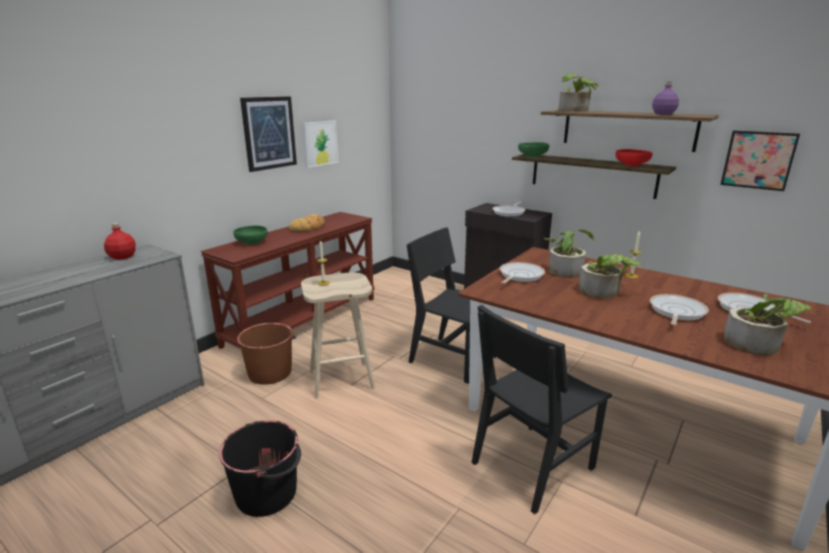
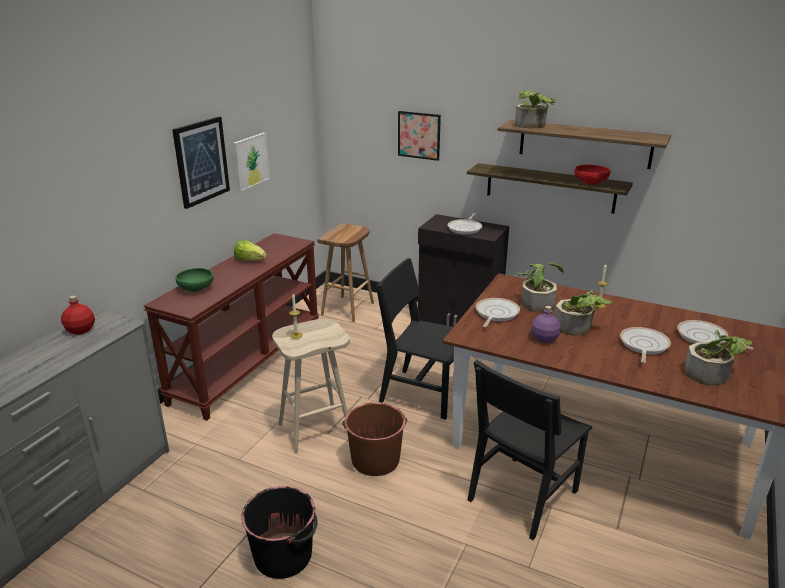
camera: 10 degrees left, 5 degrees up
(270, 372) = (236, 429): brown bucket -> brown bucket (375, 459)
(309, 227) = (250, 260): bread -> lettuce
(404, 287) = (348, 309): none -> brown stool
(532, 156) = (488, 169): green bowl -> none
(663, 114) = (620, 135): purple bottle -> purple bottle (544, 339)
(758, 160) = (707, 179): picture -> picture (419, 135)

